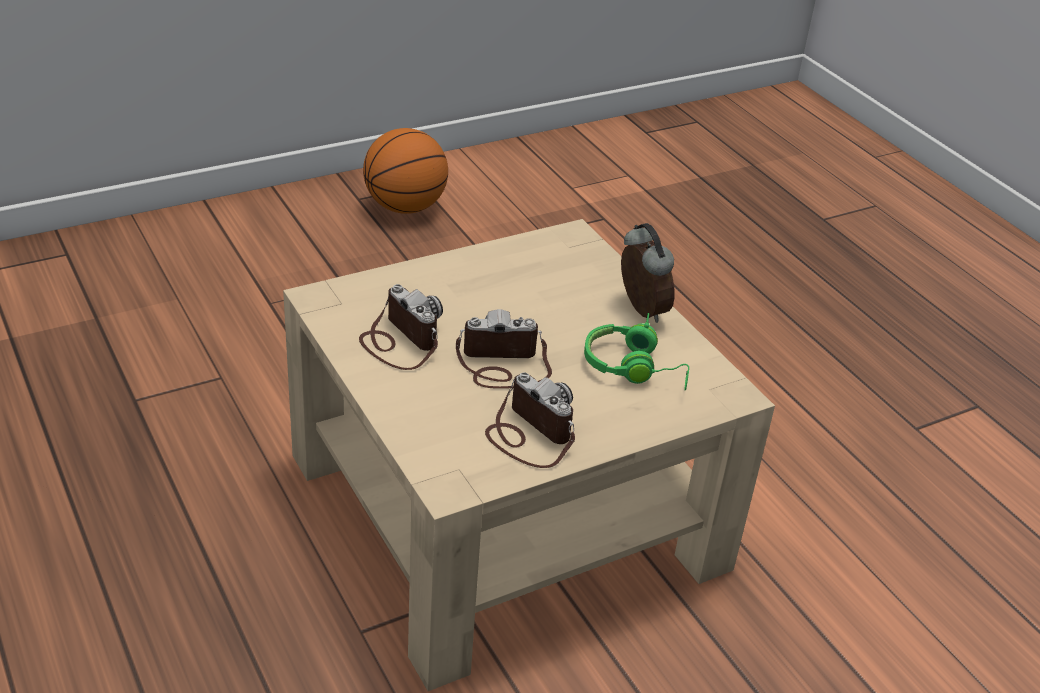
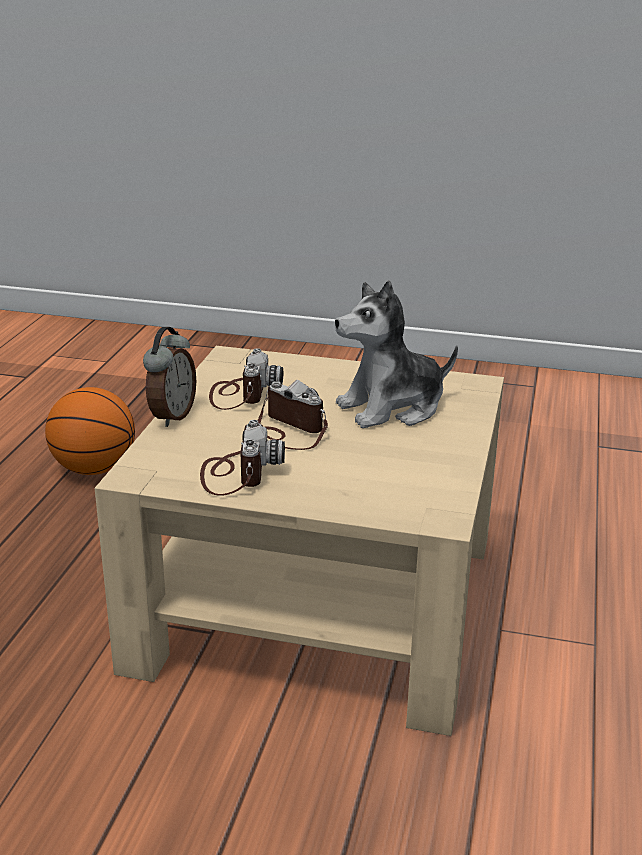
camera: 45 degrees right, 10 degrees down
(405, 207) = (502, 394): basketball -> basketball (94, 469)
(548, 296) = (392, 408): none -> plush toy
(634, 368) = (386, 471): green headphones -> none
(640, 310) = (453, 441): alarm clock -> alarm clock (171, 416)

